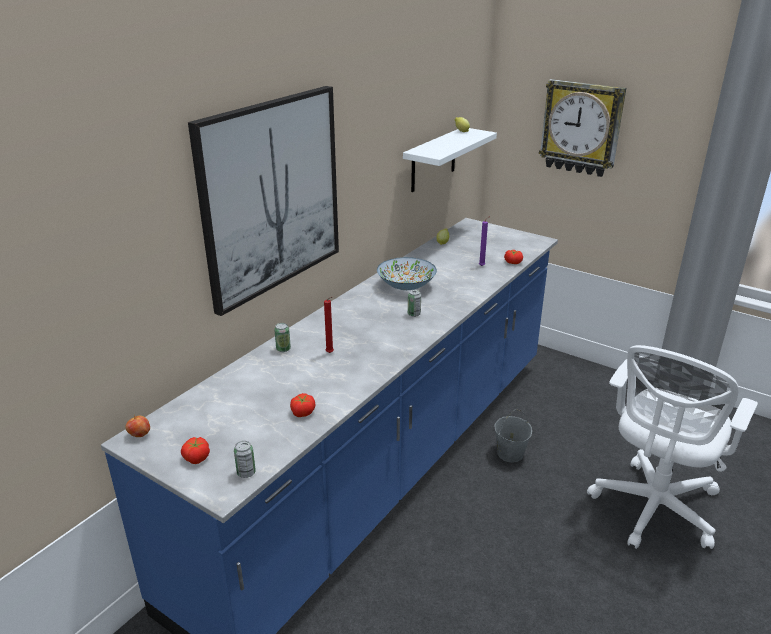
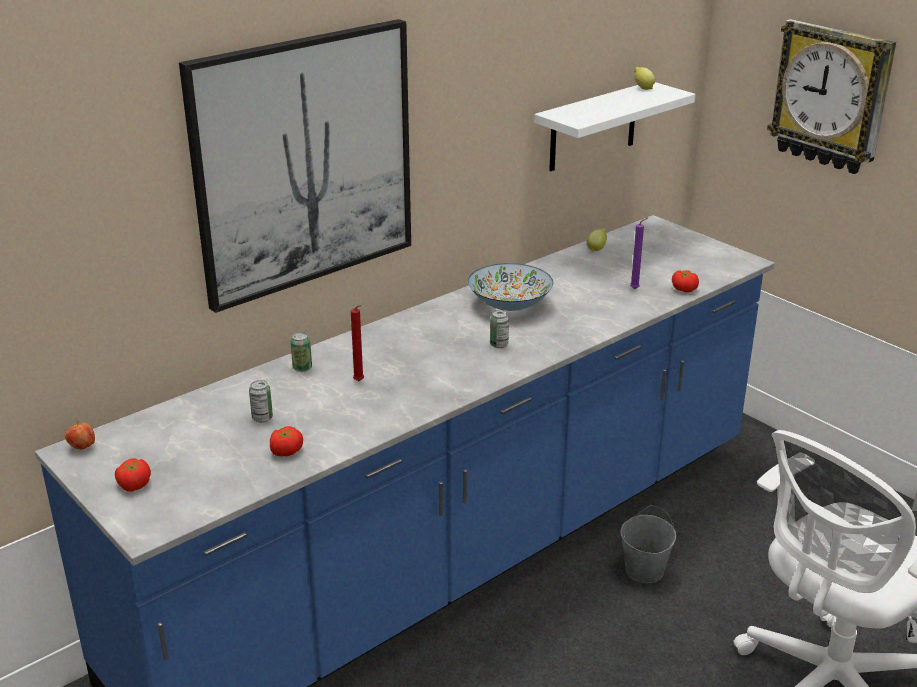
camera: 15 degrees right, 0 degrees up
(246, 473) = (182, 512): can -> can (262, 418)

